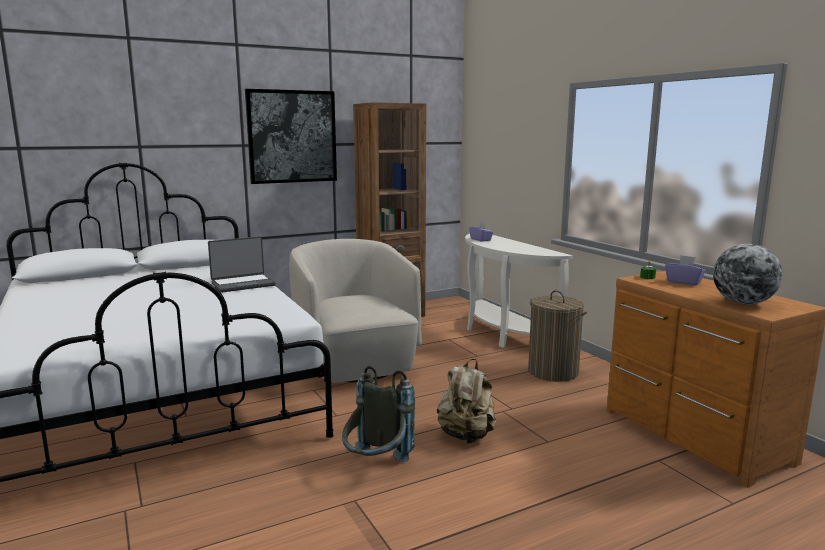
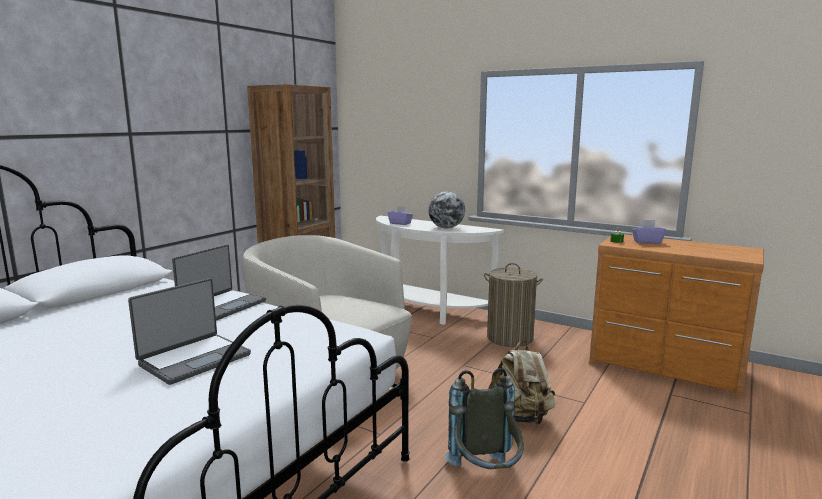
camera: 30 degrees left, 0 degrees up
(171, 312) = (194, 359): none -> laptop
(292, 136) = (185, 122): picture -> none
(743, 303) = (718, 253): globe -> globe (446, 228)

